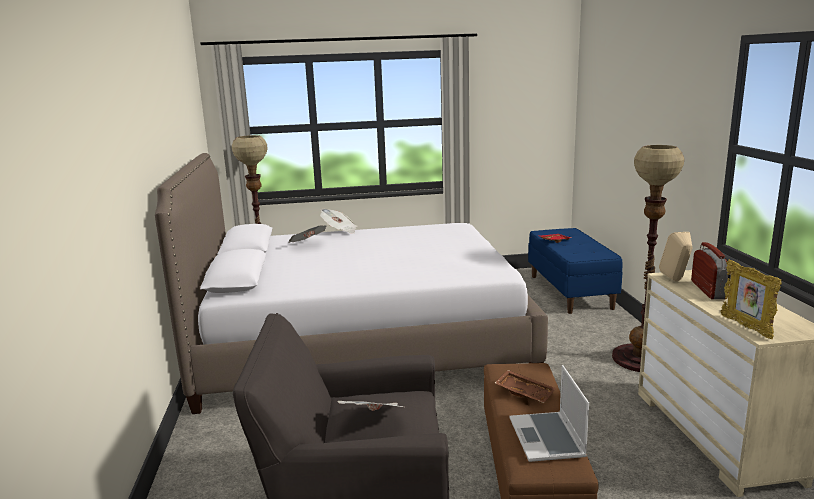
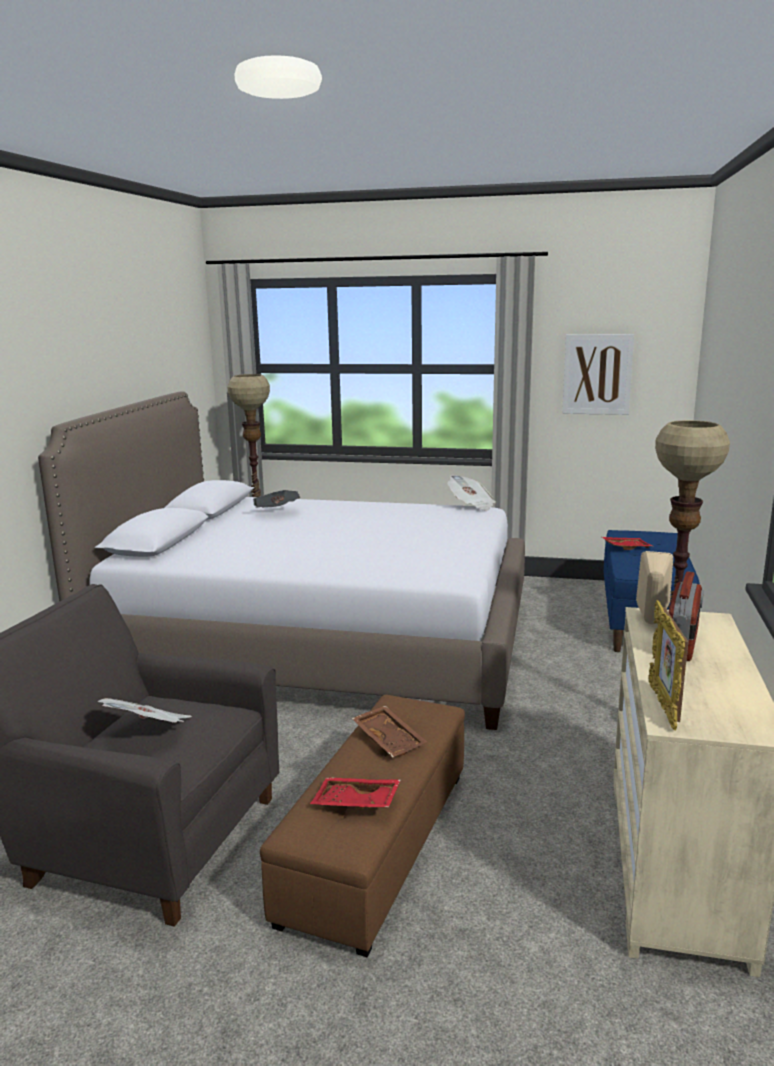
camera: 20 degrees right, 0 degrees up
(340, 231) = (332, 500): newspaper -> newspaper (471, 505)
(511, 121) = (597, 374): none -> picture
(548, 439) = (355, 803): laptop -> red tray

